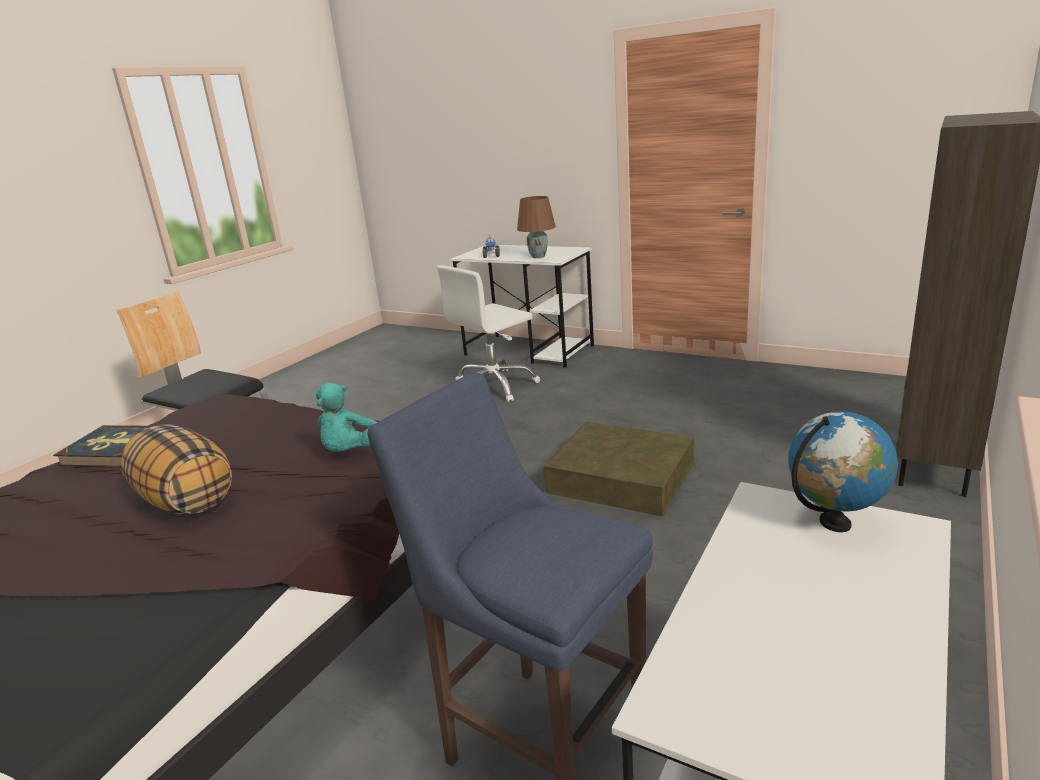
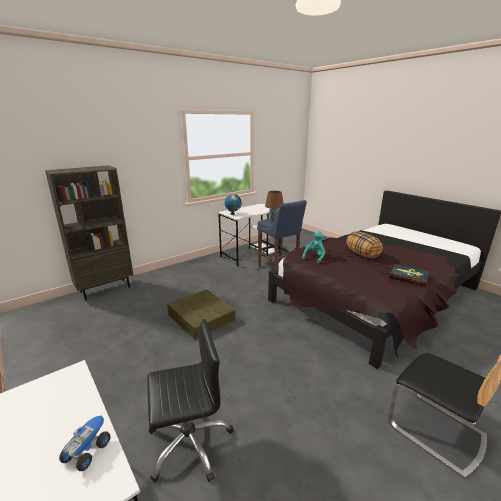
camera: 160 degrees left, 0 degrees up
(494, 387) = (189, 442): white office chair -> black office chair
(538, 256) = (65, 397): brown table lamp -> brown table lamp (273, 219)

